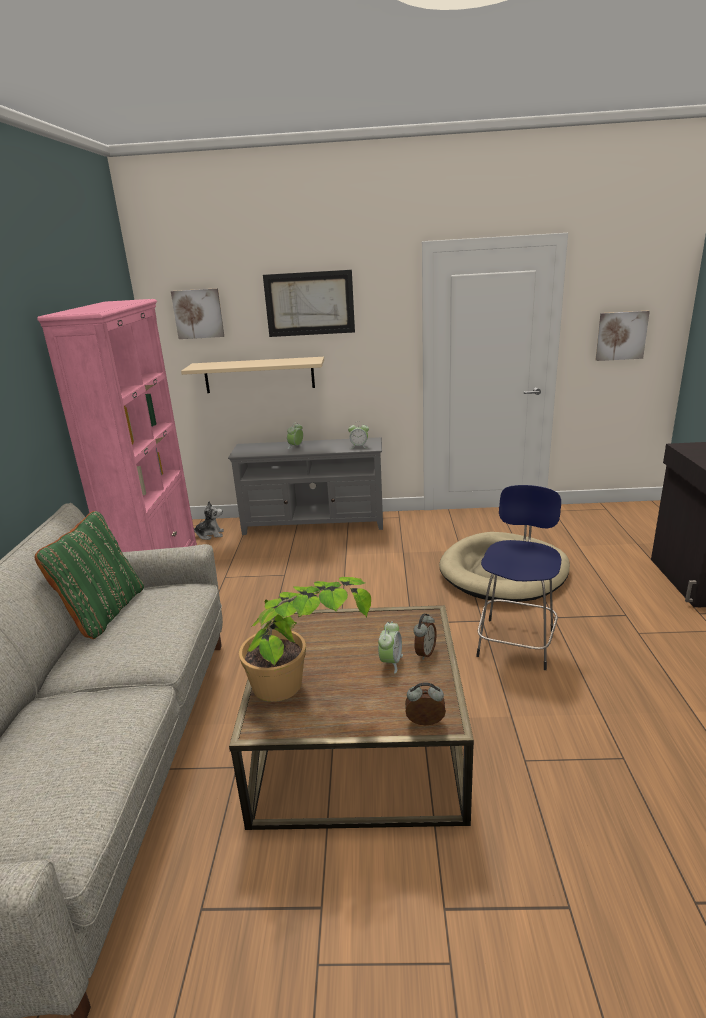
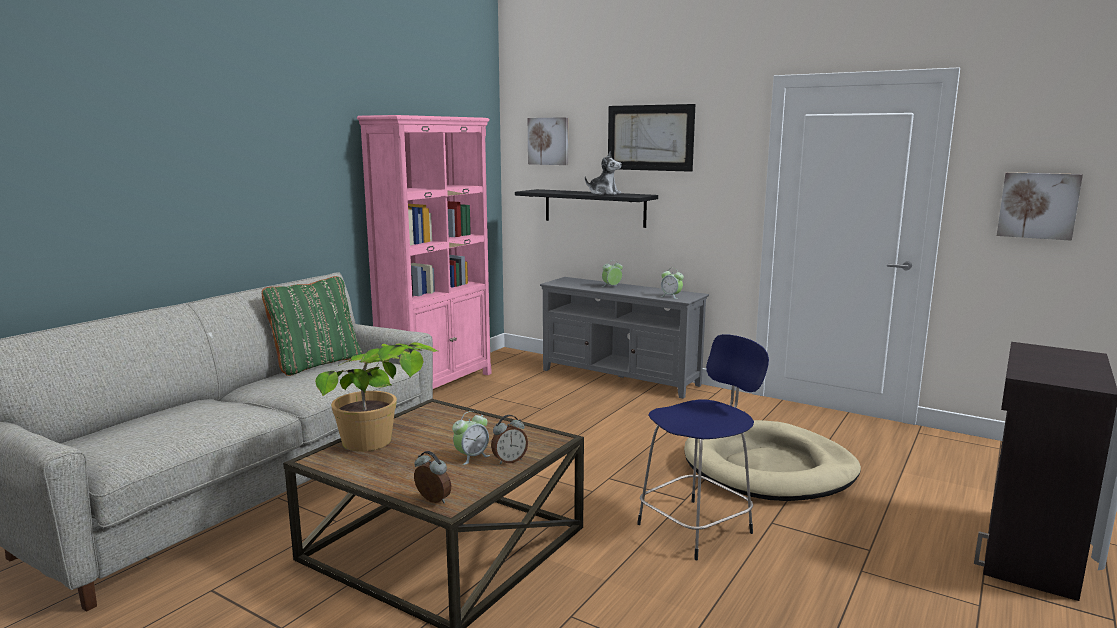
camera: 30 degrees right, 10 degrees down
(210, 535) = (517, 363): plush toy -> plush toy (604, 194)
(259, 375) = (594, 208): beige shelf -> black shelf

